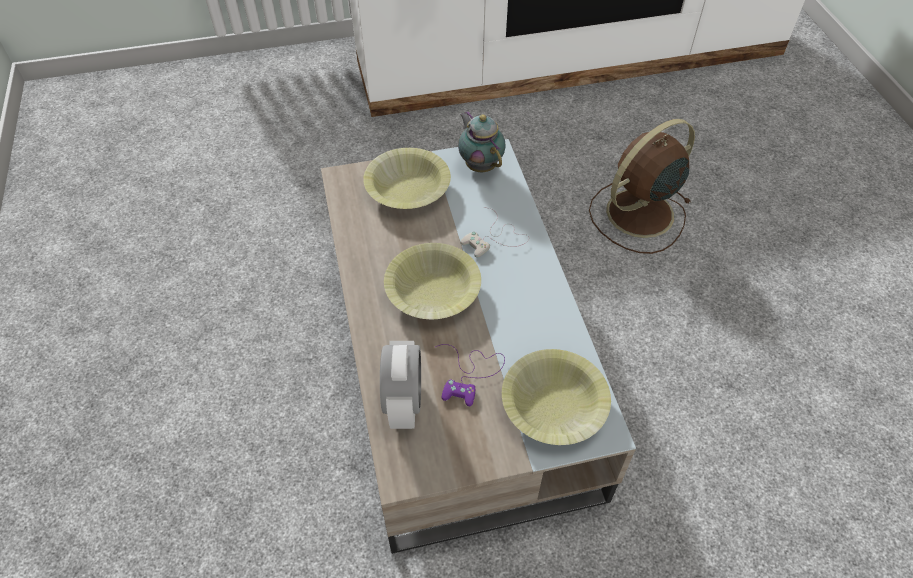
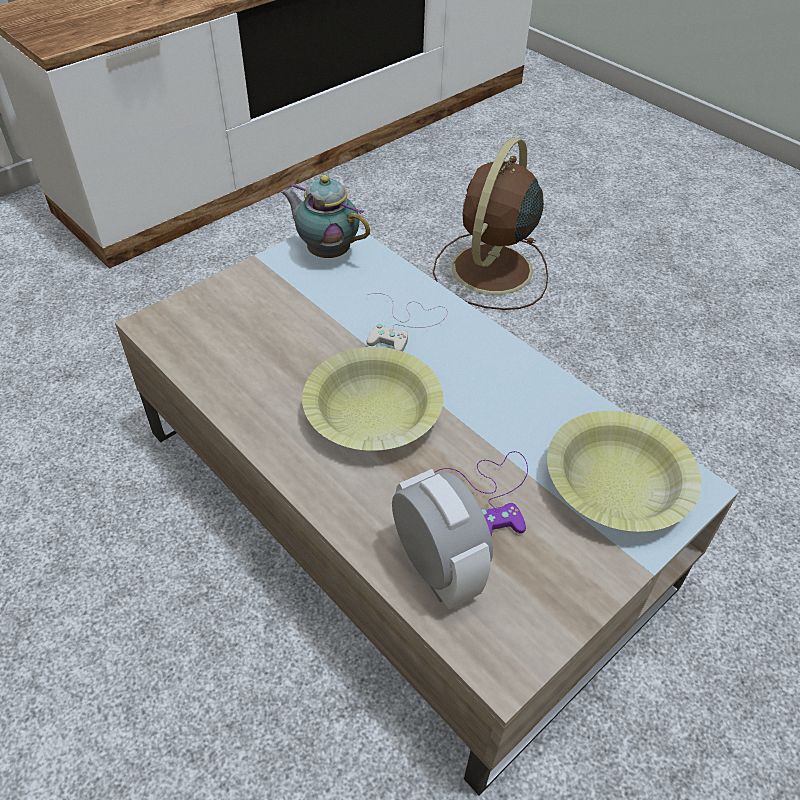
camera: 30 degrees left, 5 degrees down
(408, 188) = (254, 307): yellow bowl -> none

